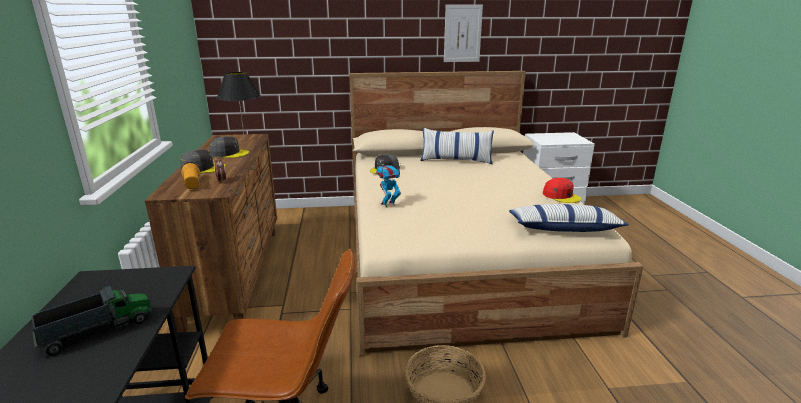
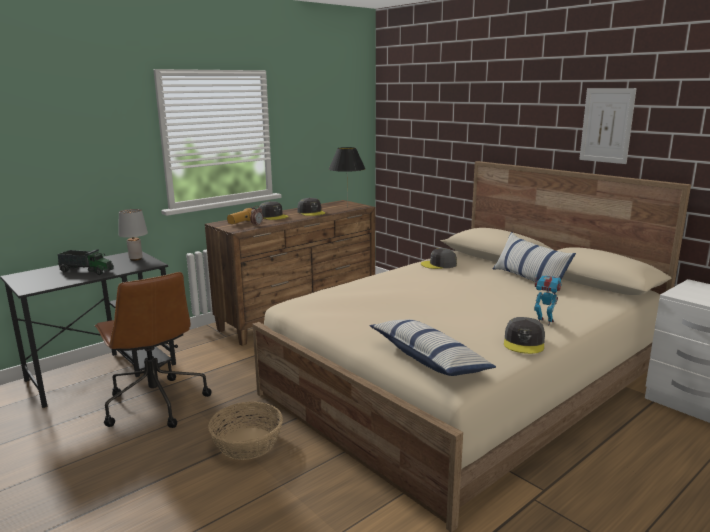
camera: 55 degrees right, 5 degrees down
(121, 281) = (135, 259): none -> grey table lamp
(388, 204) = (361, 285): toy robot -> toy robot (544, 321)
(561, 196) = (524, 342): red cap -> grey cap

